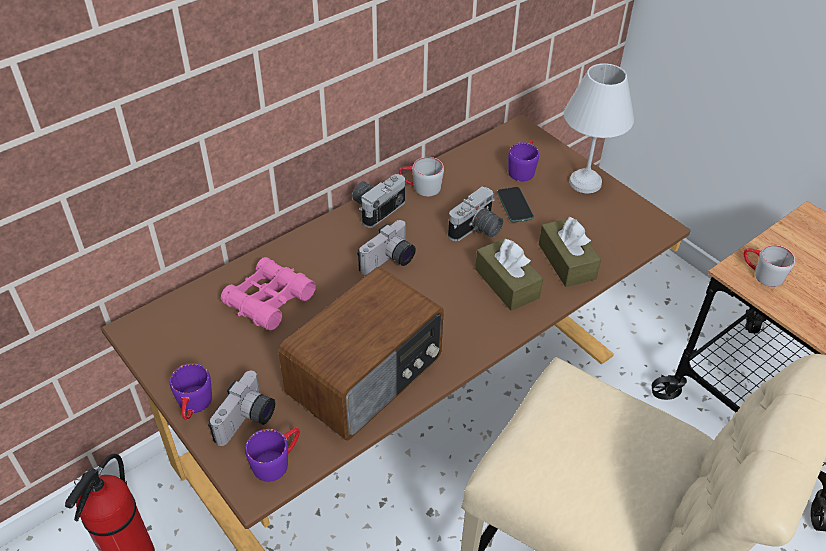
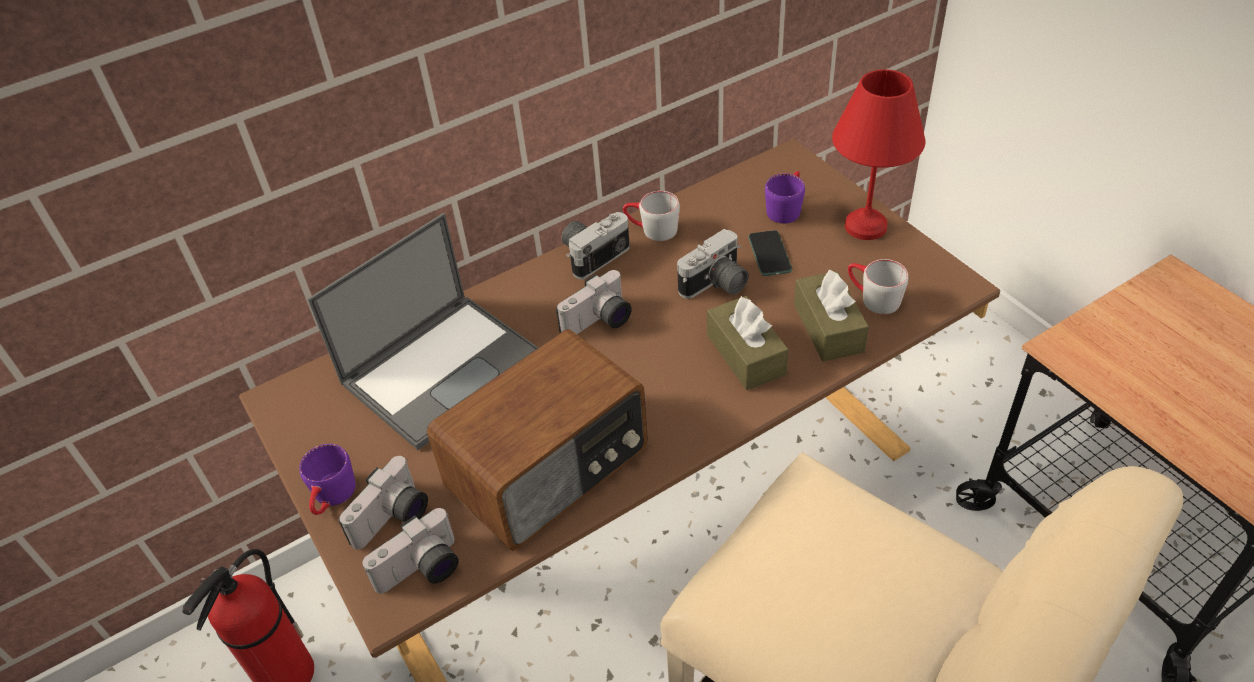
camera: 10 degrees right, 0 degrees up
(269, 300) = (443, 367): pink binoculars -> laptop
(277, 460) = (422, 571): purple mug -> camera
(585, 181) = (866, 225): white table lamp -> red table lamp
(761, 274) = (1096, 351): grey mug -> grey mug (872, 298)

